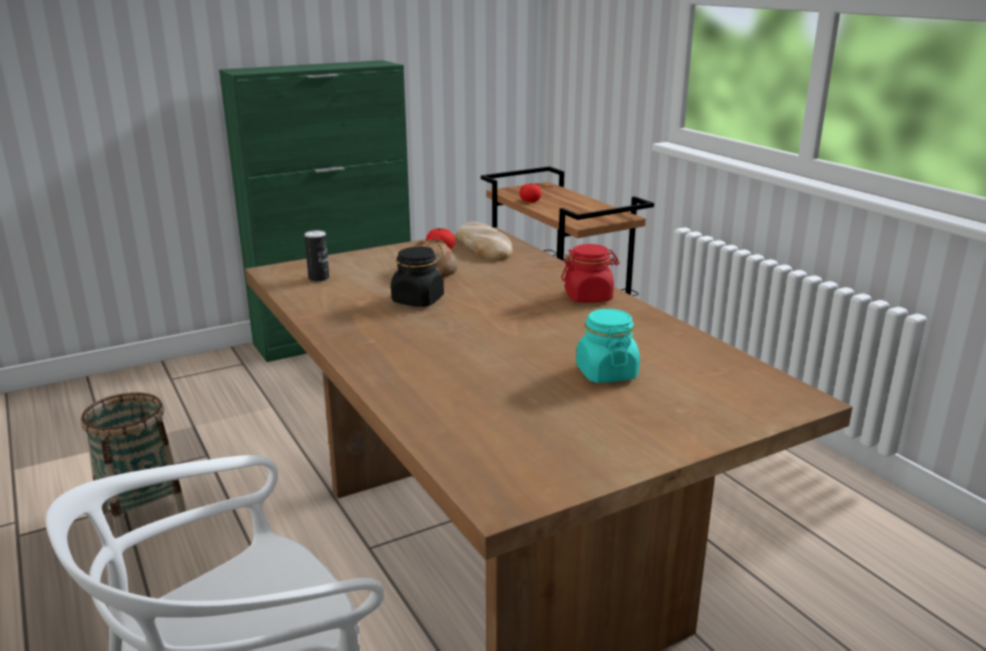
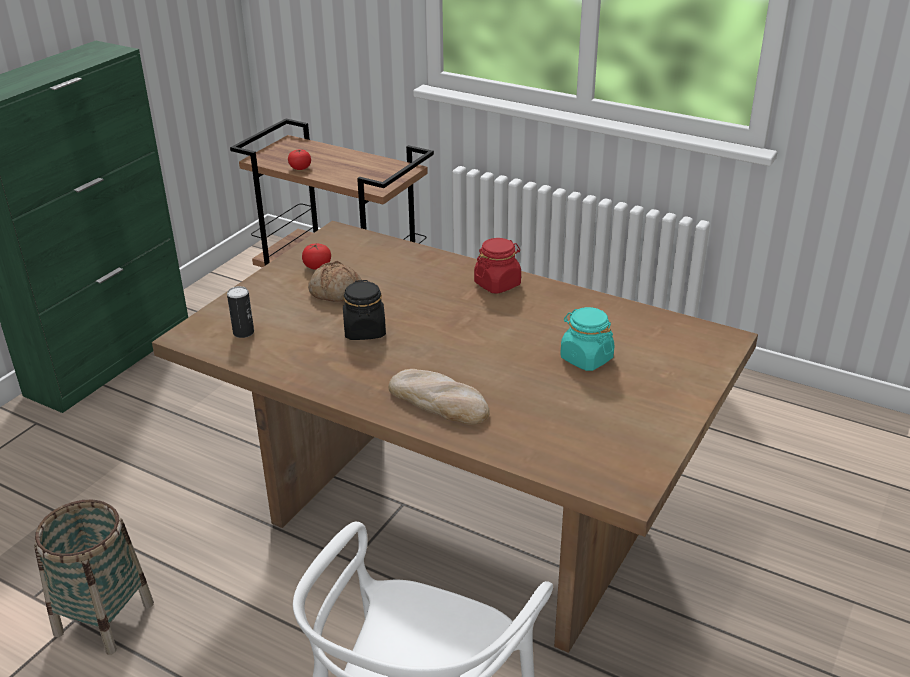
camera: 30 degrees left, 10 degrees up
(485, 247) = (351, 249): bread -> bread (439, 401)

